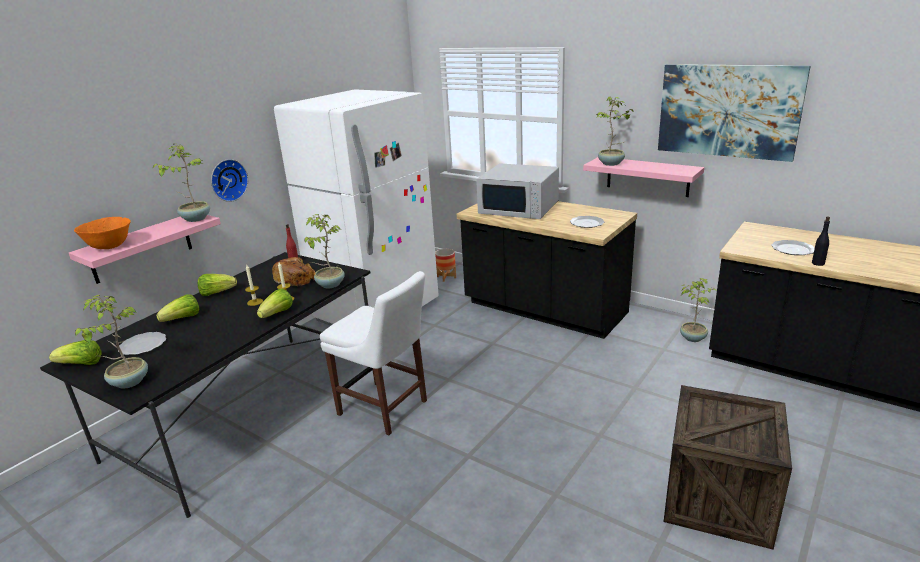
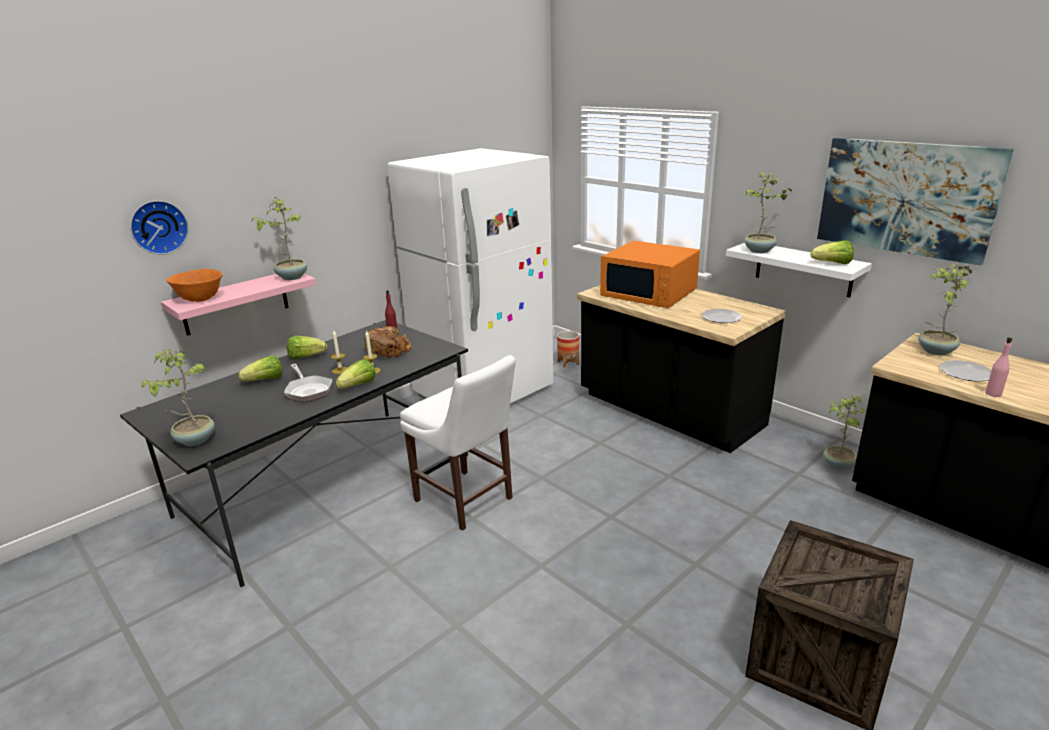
camera: 10 degrees right, 0 degrees up
(81, 364) = (157, 416): lettuce -> lettuce (832, 264)
(142, 345) = (218, 403): plate -> none
(227, 180) = (332, 238): wall clock -> wall clock (158, 227)
(229, 323) = (308, 390): none -> frying pan
(330, 284) = (421, 360): potted plant -> potted plant (935, 351)
(519, 208) = (649, 293): white microwave -> orange microwave
(647, 176) = (803, 269): pink shelf -> white shelf
(818, 263) = (993, 394): black bottle -> pink bottle

